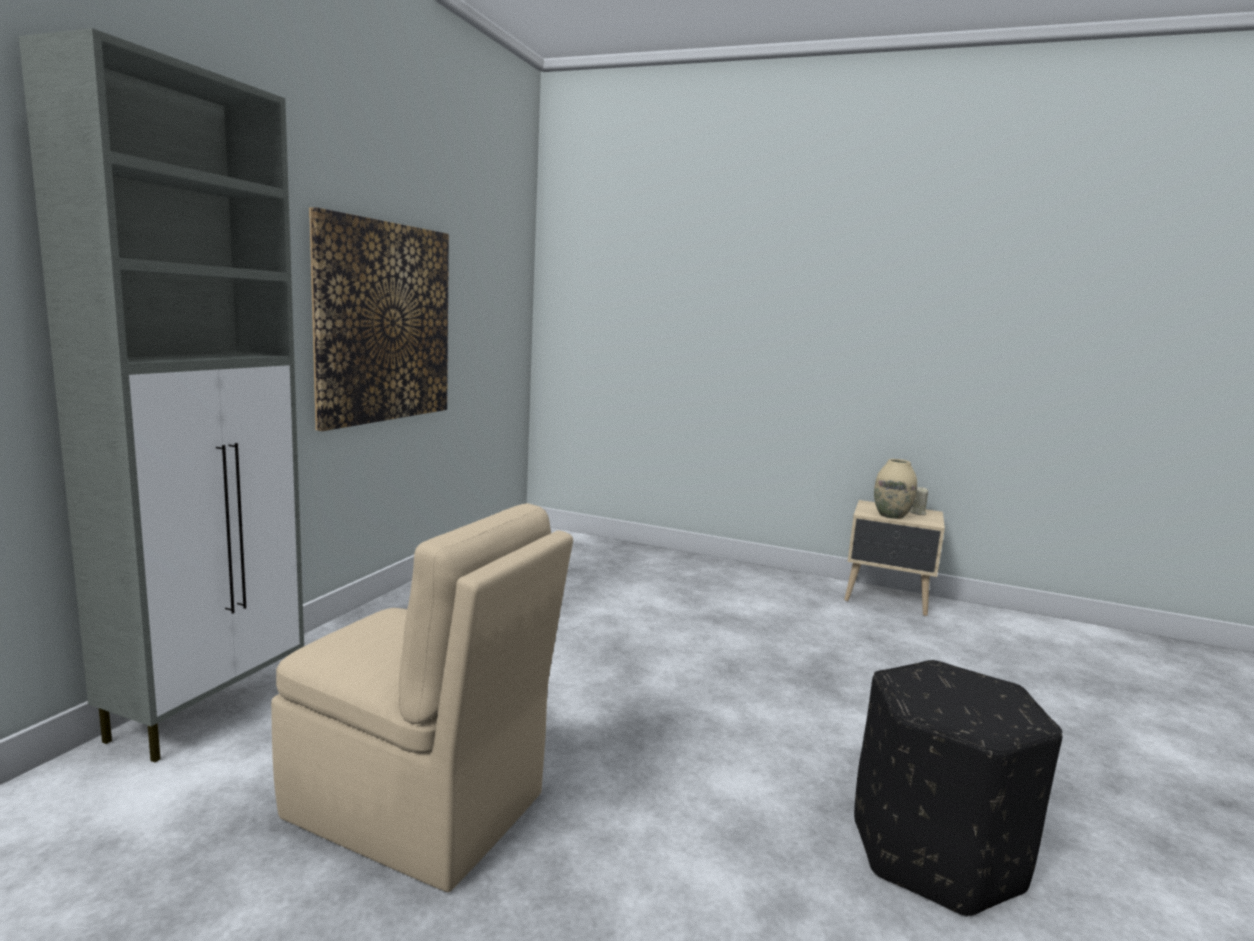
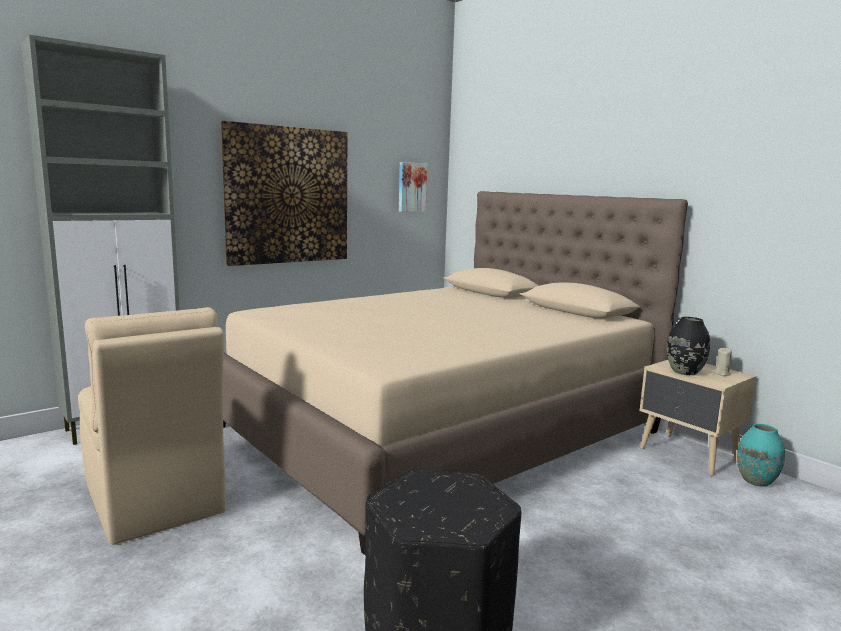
camera: 30 degrees right, 0 degrees up
(503, 310) = (411, 187): none -> picture
(646, 619) = (440, 429): none -> beige bed
(891, 515) = (684, 372): beige vase -> black vase
(959, 613) = (755, 481): none -> turquoise vase

